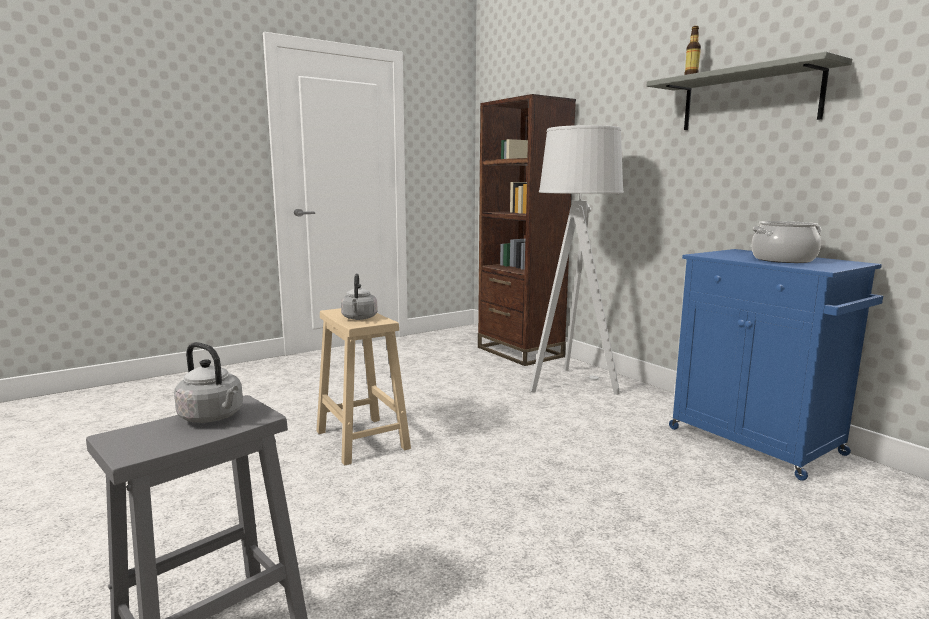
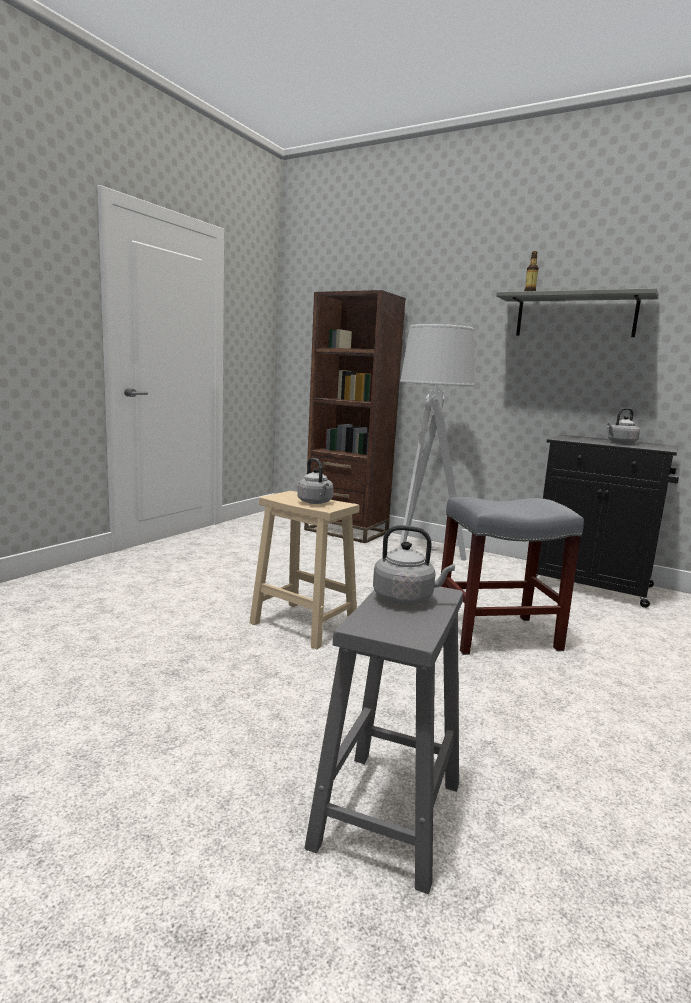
camera: 25 degrees left, 0 degrees up
(548, 482) = (496, 635): none -> grey stool
(758, 442) = (593, 585): blue cabinet -> black cabinet
(783, 260) = (620, 443): cooking pot -> grey kettle

